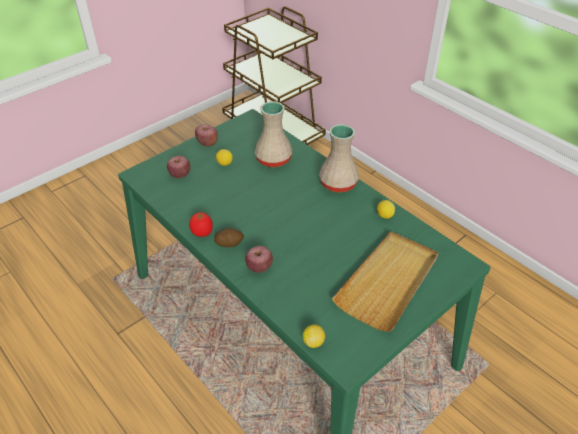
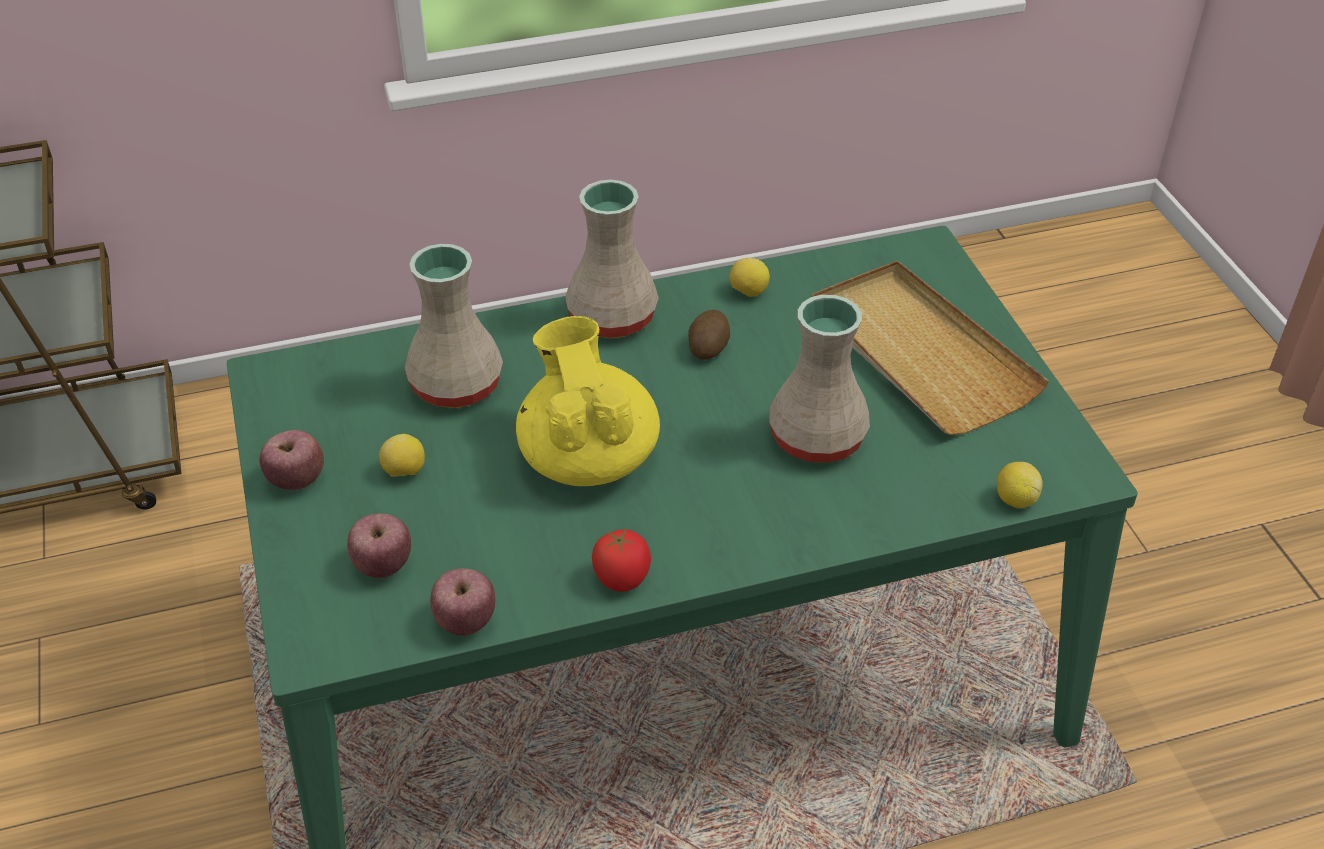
camera: 65 degrees left, 0 degrees up
(229, 243) = (685, 541): potato -> potato (708, 347)
(258, 203) = (588, 457): none -> yellow teapot
(259, 267) = (787, 515): apple -> apple (466, 621)
(309, 263) = (815, 437): none -> beige vase

